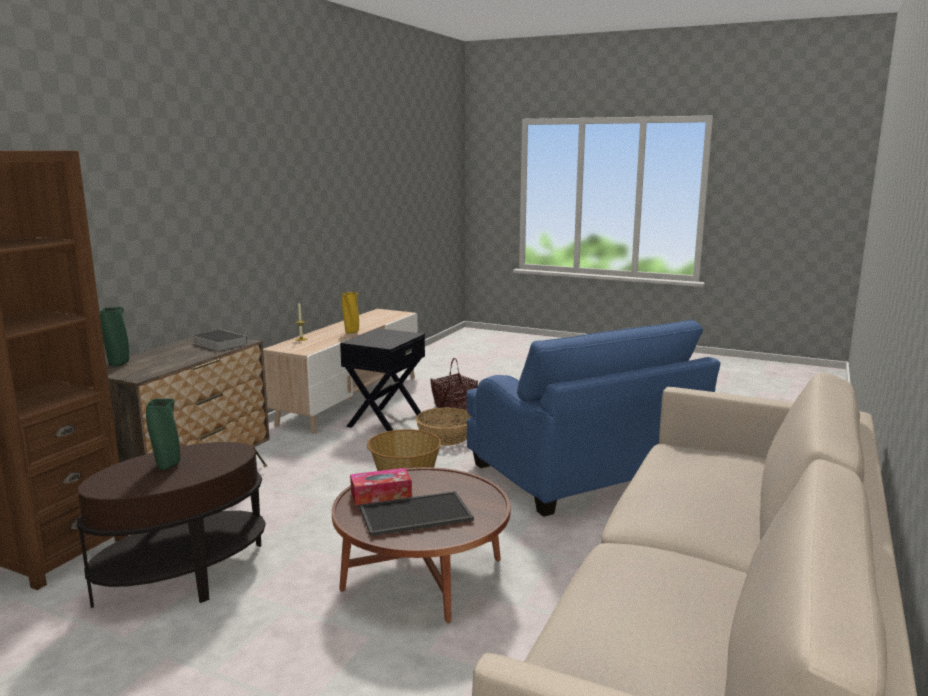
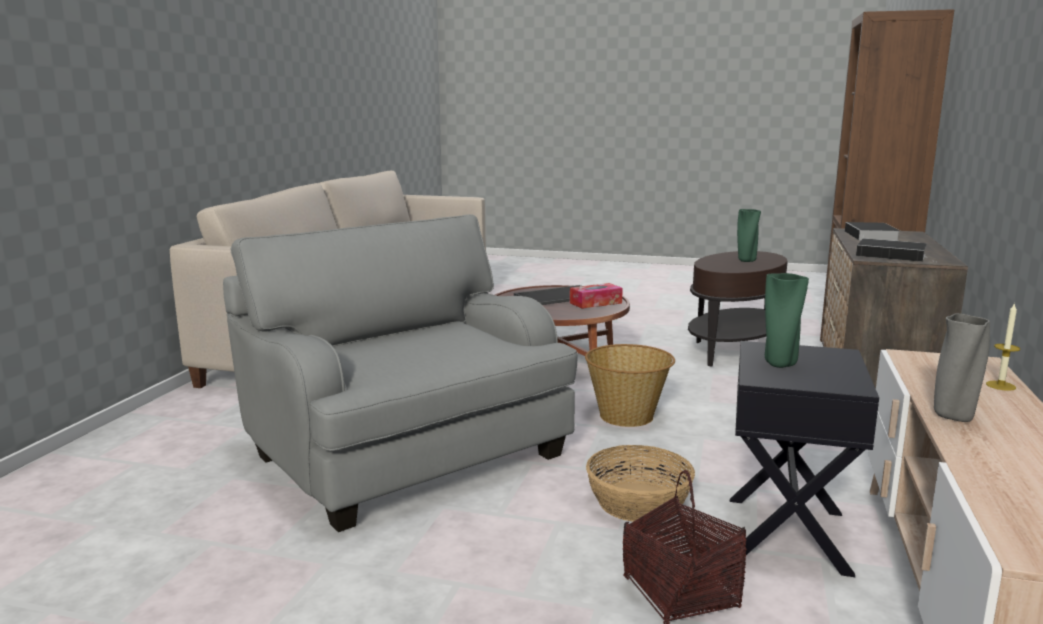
camera: 170 degrees right, 0 degrees up
(118, 364) = (910, 236): green vase -> green vase (779, 365)
(152, 366) = (872, 236): none -> book
(351, 332) = (953, 417): yellow vase -> grey vase
(582, 474) = (406, 453): blue armchair -> grey armchair

